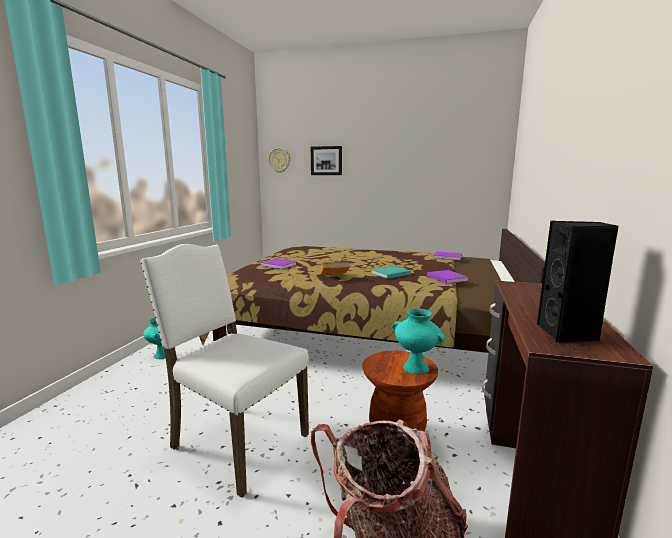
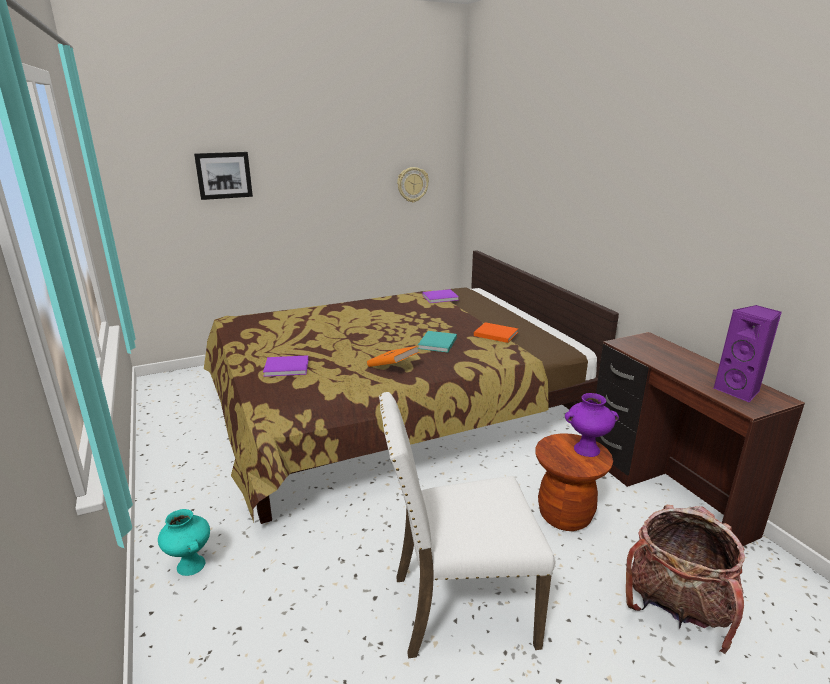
camera: 40 degrees left, 10 degrees up
(279, 160) = (136, 178): wall clock -> wall clock (412, 184)
(416, 368) = (587, 449): turquoise vase -> purple vase
(446, 278) = (494, 334): purple book -> orange book
(568, 334) = (739, 391): black speaker -> purple speaker

